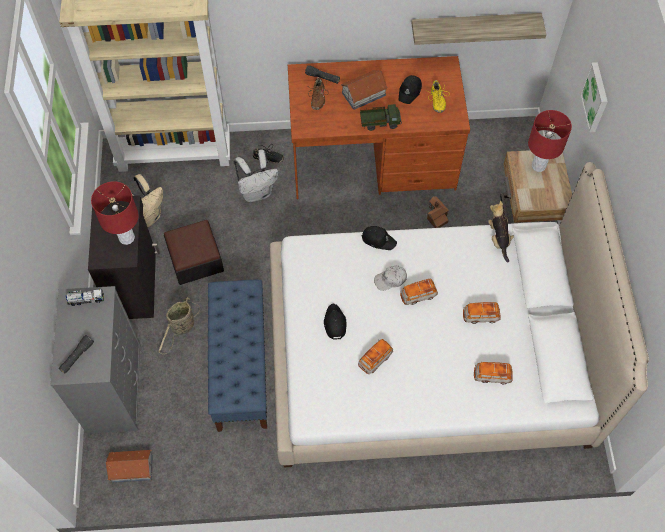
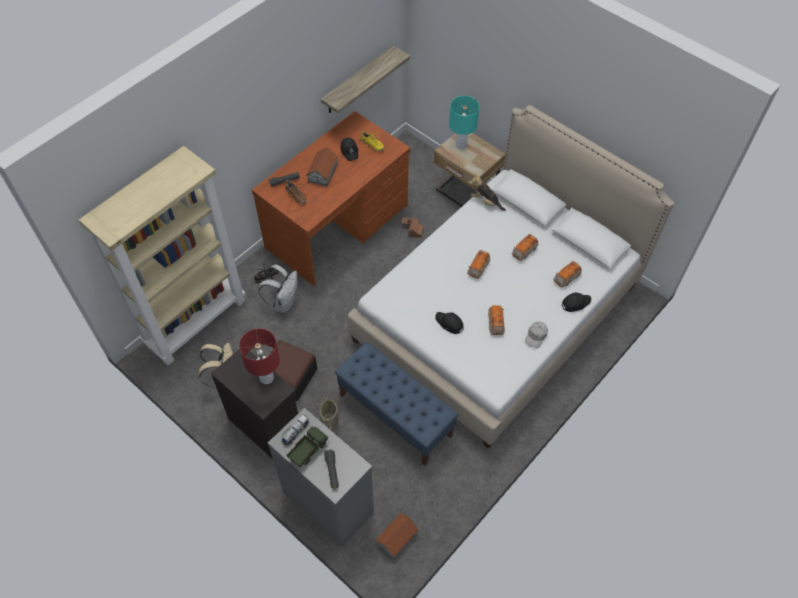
camera: 45 degrees left, 5 degrees down
(378, 239) = (419, 255): black cap -> black cap (575, 303)
(379, 123) = (352, 182): toy truck -> toy truck (308, 450)
(390, 280) = (453, 272): white cap -> white cap (536, 336)
(538, 165) = (461, 145): red table lamp -> turquoise table lamp
(596, 97) = (483, 68): picture -> none

